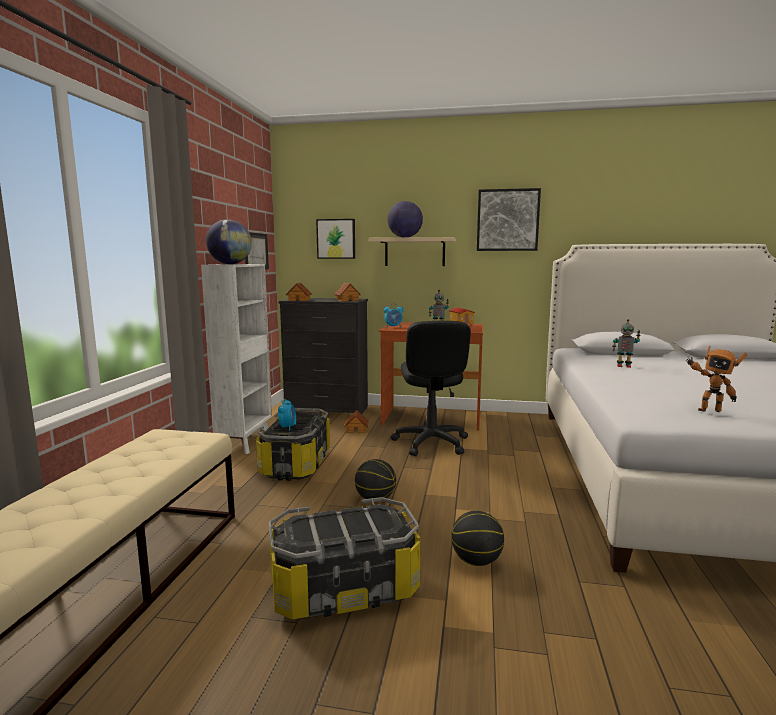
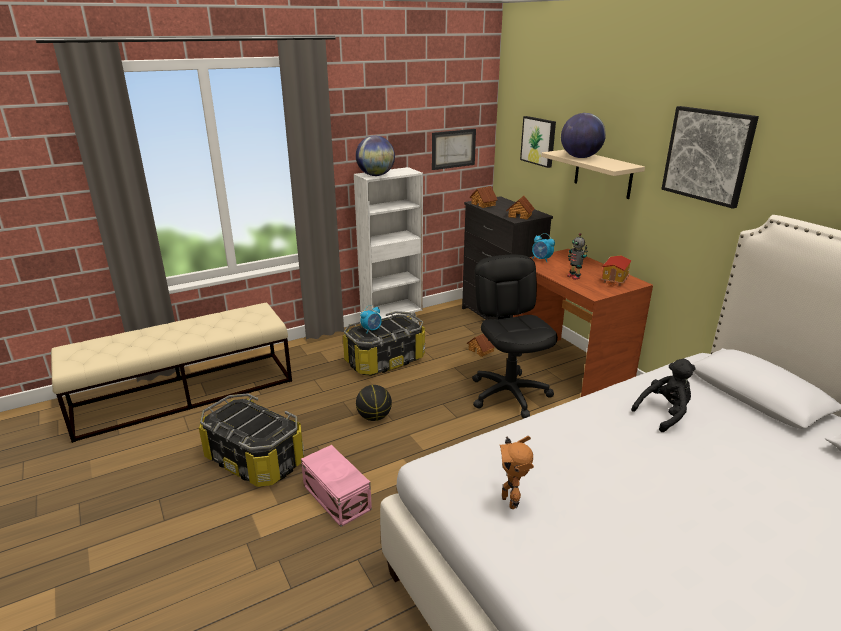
camera: 50 degrees right, 15 degrees up
(431, 443) = (509, 394): black office chair -> black office chair turned 120 degrees clockwise
(476, 561) = (336, 498): basketball -> pink storage box
(623, 366) = (664, 414): toy robot -> black plush toy

